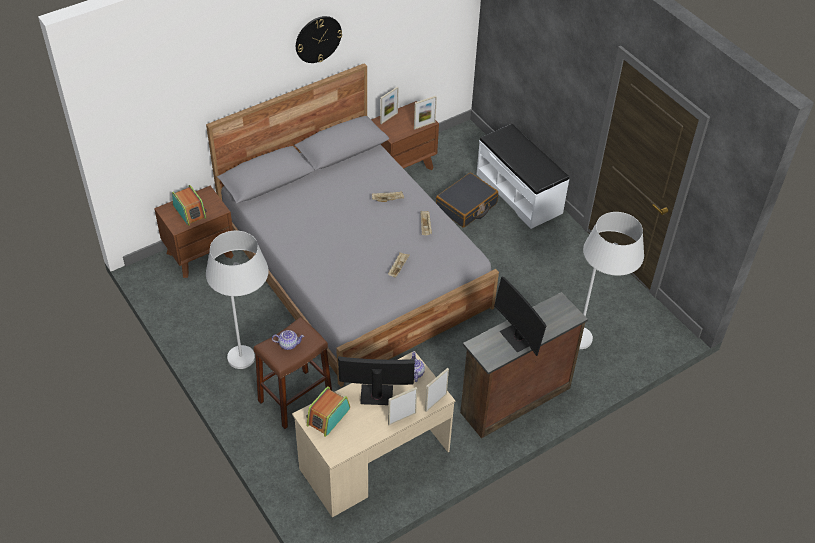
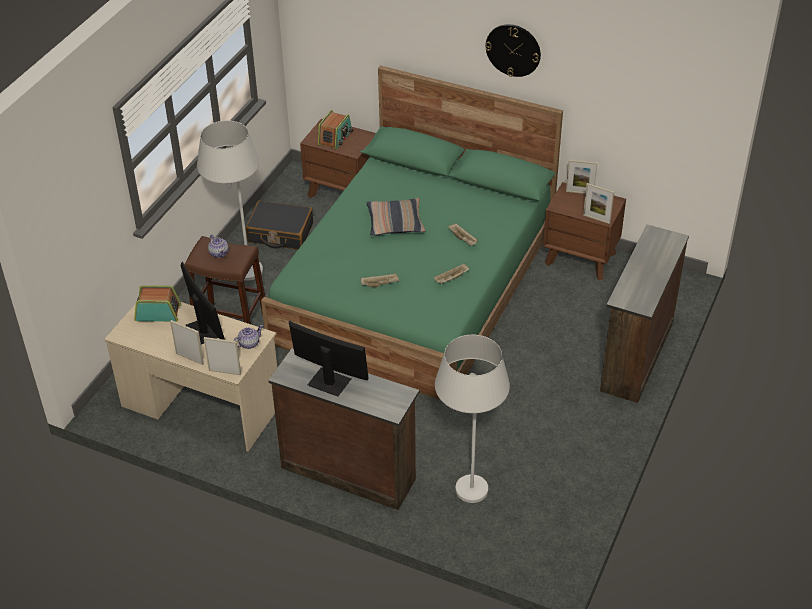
camera: 60 degrees right, 5 degrees down
(335, 226) = (395, 223): none -> pillow
(354, 266) = (416, 287): grey bed -> green bed
(466, 206) = (573, 326): black suitcase -> black suitcase (280, 233)
(518, 337) = (329, 382): monitor -> monitor turned 90 degrees clockwise
(519, 193) = (634, 357): white bench -> brown dresser

